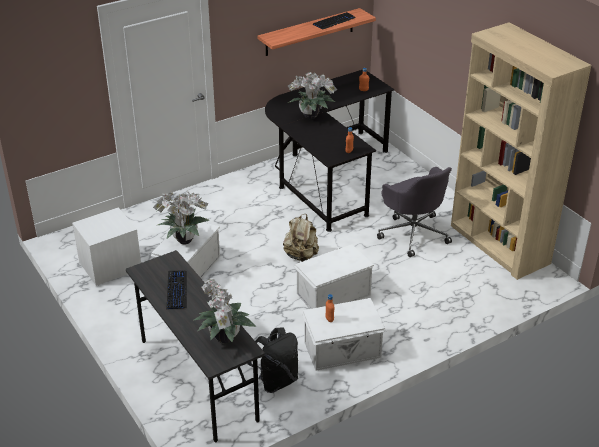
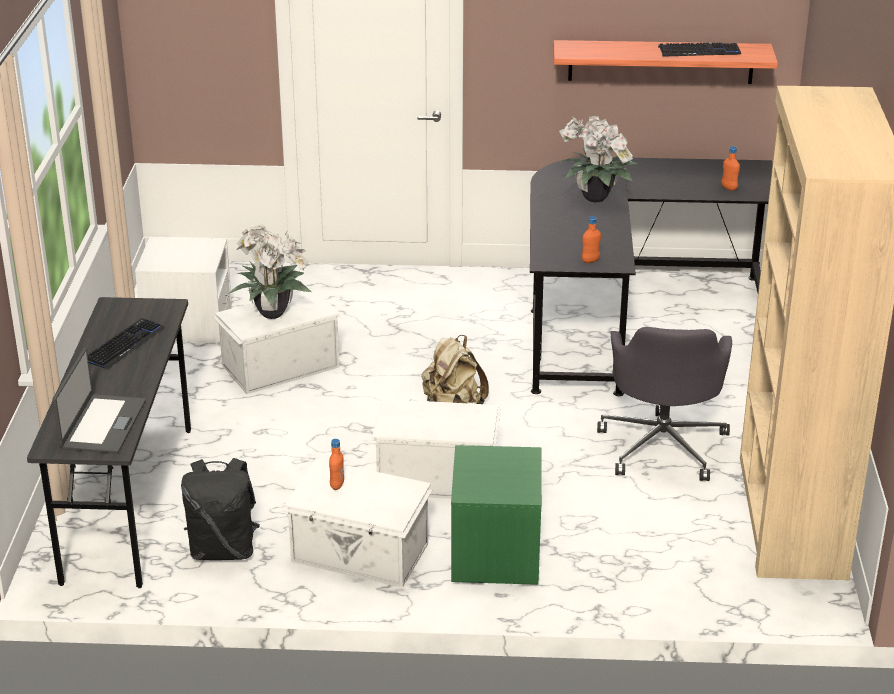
camera: 35 degrees right, 5 degrees down
(224, 340) = (102, 425): potted plant -> laptop
(402, 321) = (495, 554): none -> green nightstand

